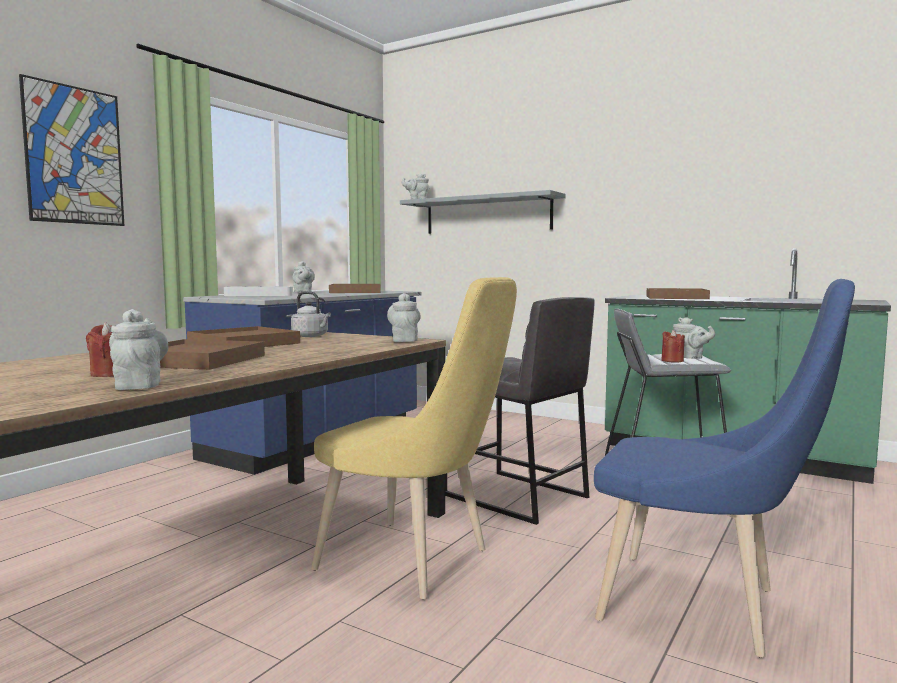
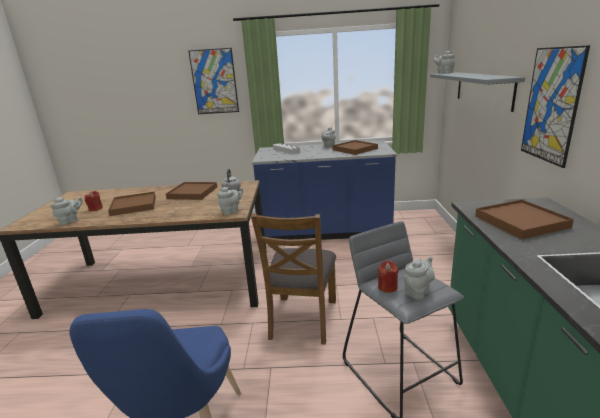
camera: 60 degrees right, 15 degrees up
(413, 562) = (195, 322): yellow chair -> none
(515, 496) = (302, 318): grey stool -> brown chair
(612, 213) = (551, 105): none -> picture
(689, 358) = (418, 291): grey teapot -> grey teapot turned 150 degrees counterclockwise

